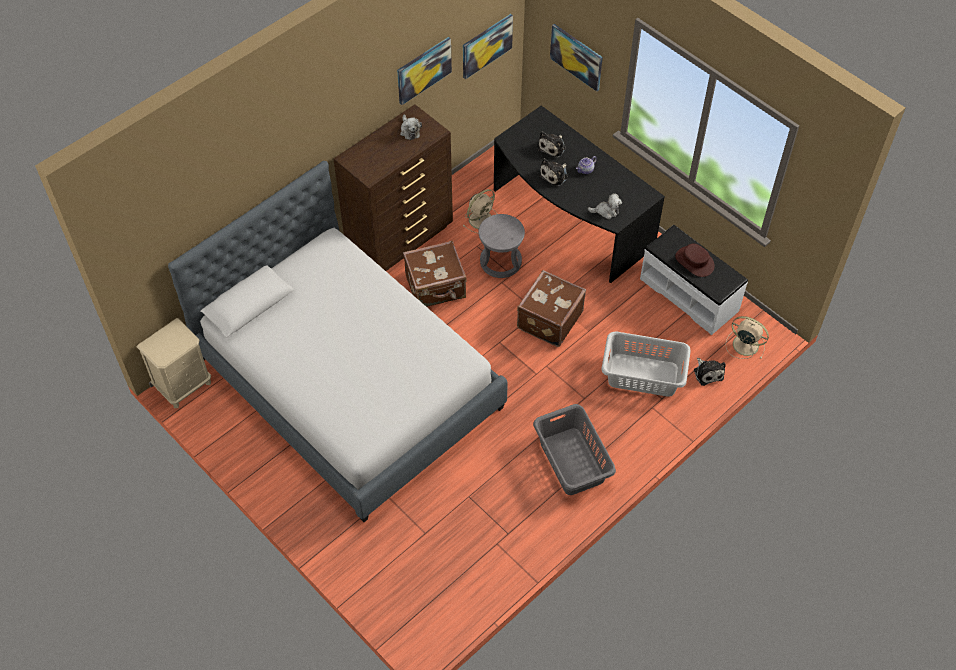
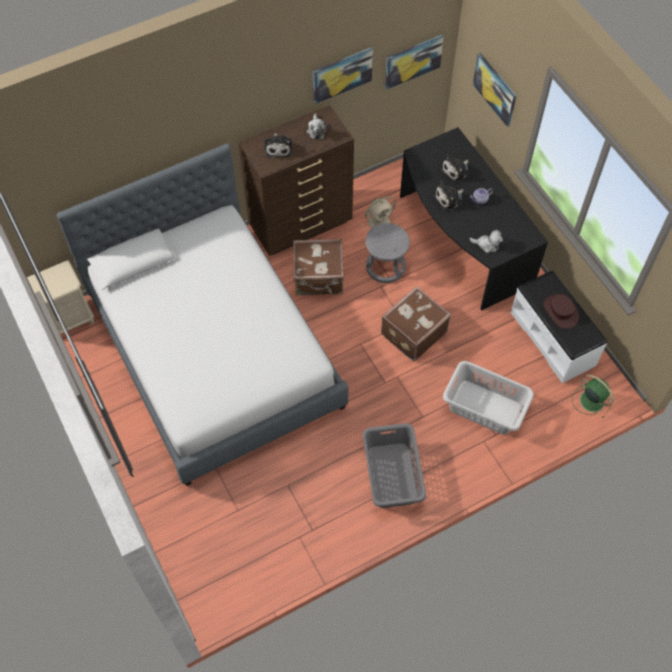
camera: 15 degrees right, 5 degrees up
(708, 373) = (547, 420): plush toy -> plush toy (278, 148)
(744, 344) = (591, 400): beige fan -> green fan

